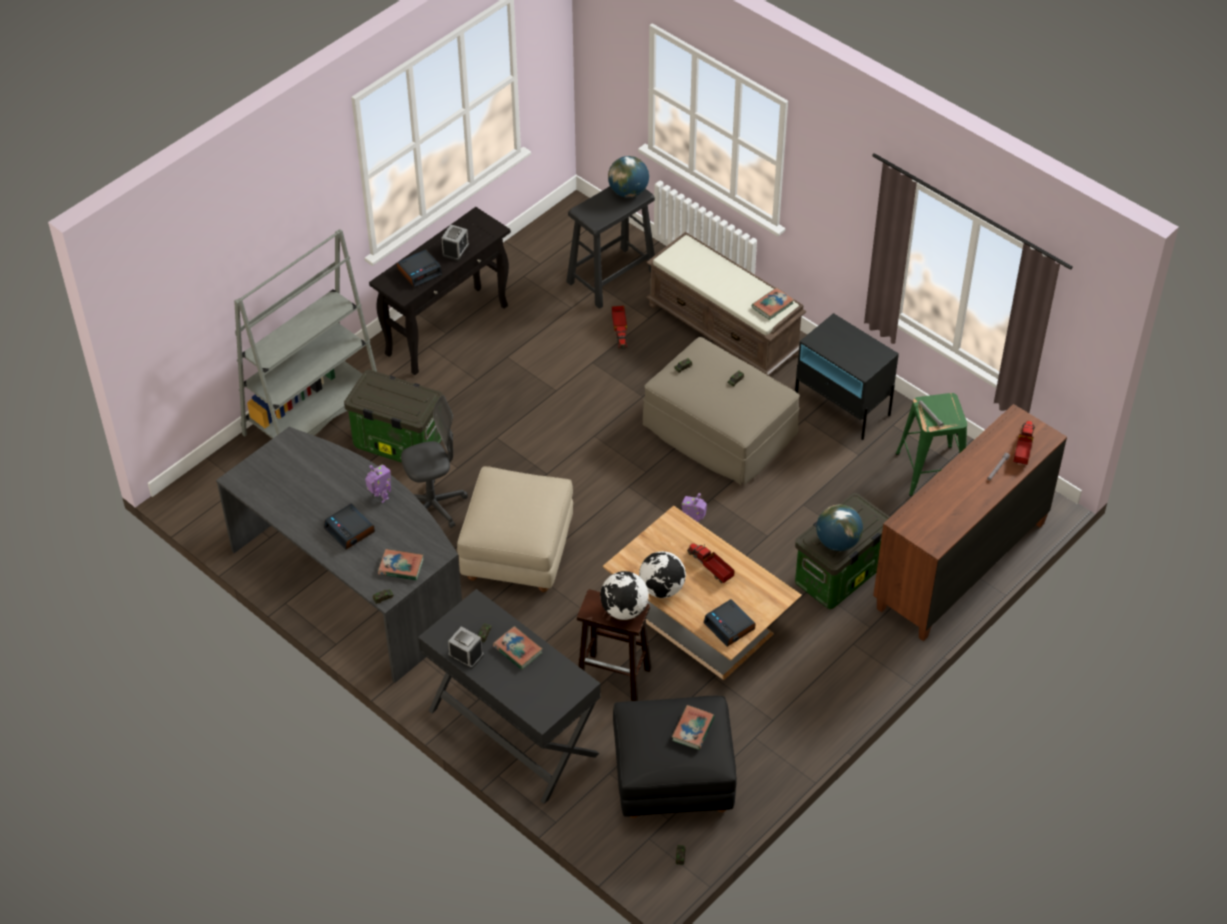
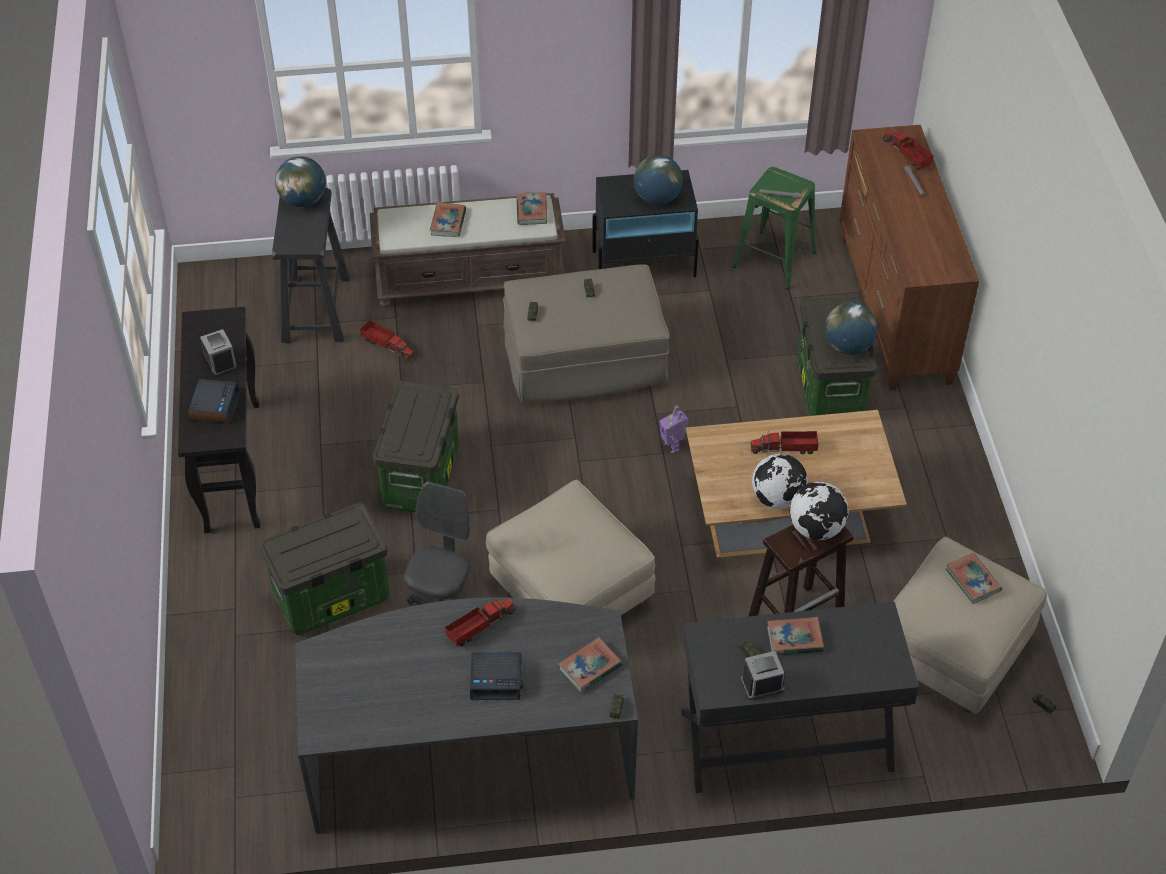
camera: 50 degrees left, 0 degrees up
(313, 415) = (213, 643): grey bookcase -> none
(380, 497) = (479, 626): toy robot -> toy truck
(531, 421) = (422, 478): none -> storage box
(672, 780) = (951, 653): black ottoman -> beige ottoman
(713, 274) = (448, 222): none -> book
(730, 626) = (868, 480): alarm clock -> none
(850, 355) = (657, 198): none -> globe

